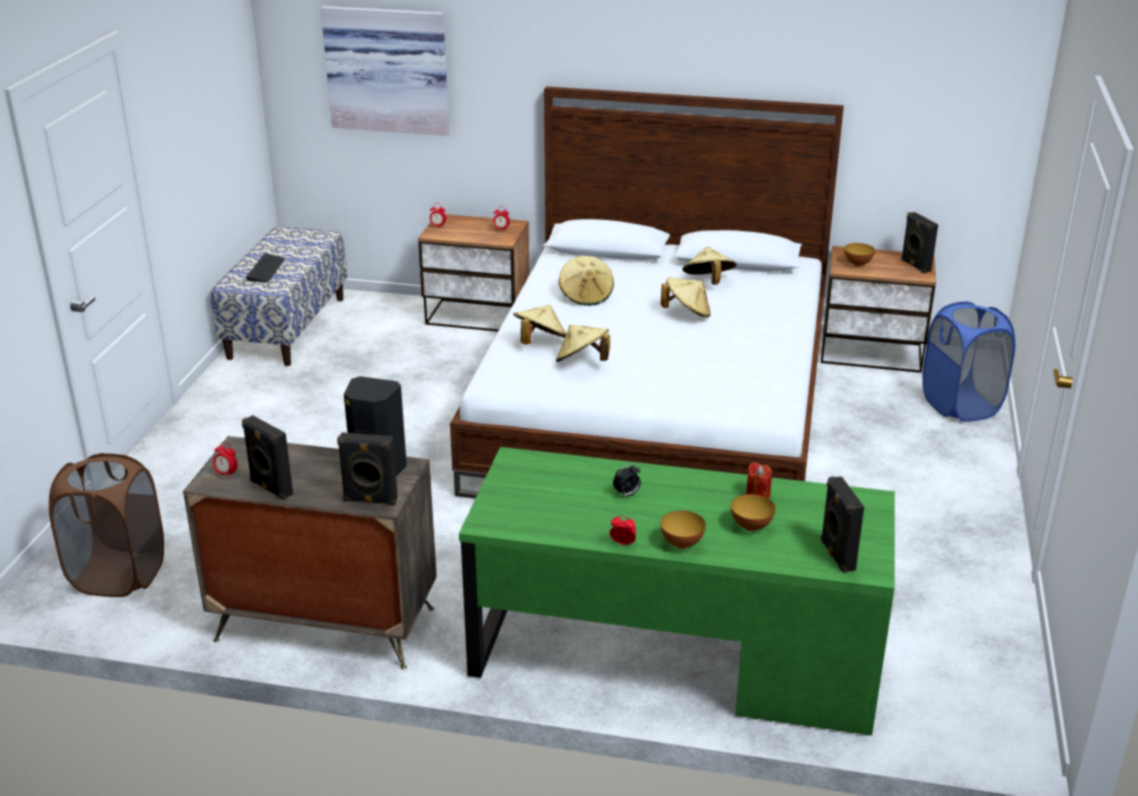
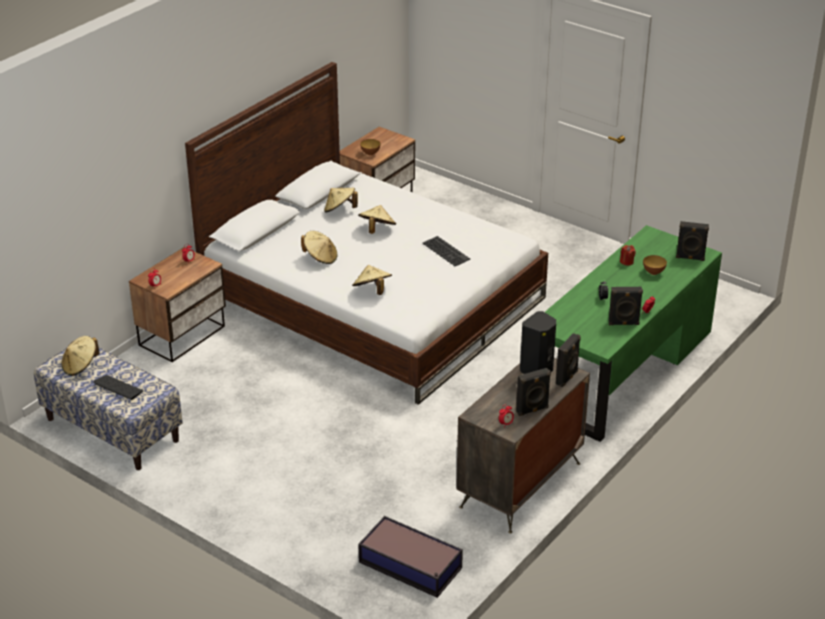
camera: 65 degrees left, 5 degrees up
(118, 575) = (411, 566): brown laundry basket -> storage box
(388, 69) = (85, 191): picture -> none
(582, 362) = (413, 282): beige hat -> beige hat (80, 366)
(682, 544) = (657, 296): bowl -> none
(685, 369) = (445, 251): none -> keyboard
(914, 266) = (389, 137): black speaker -> black speaker (623, 323)
(960, 405) = (457, 200): blue laundry basket -> none

